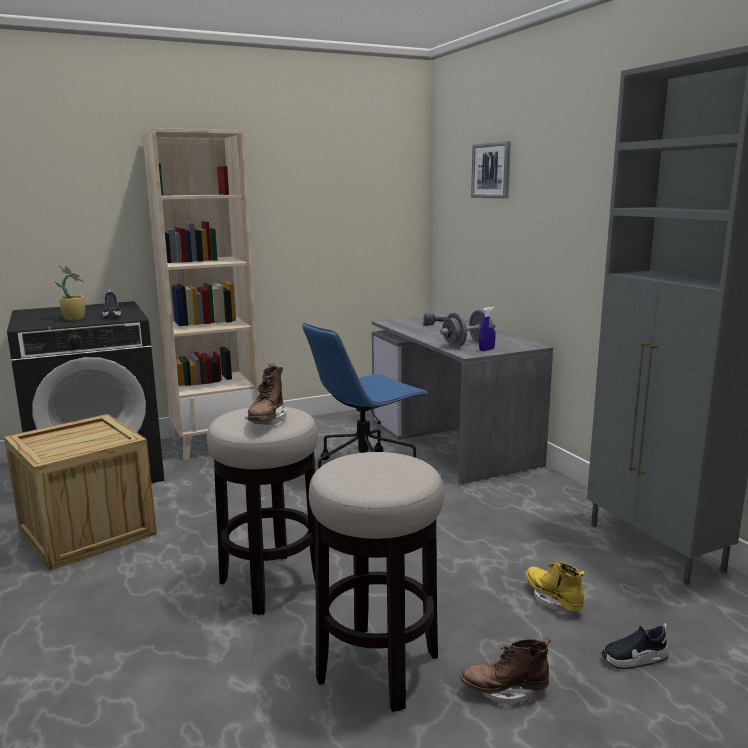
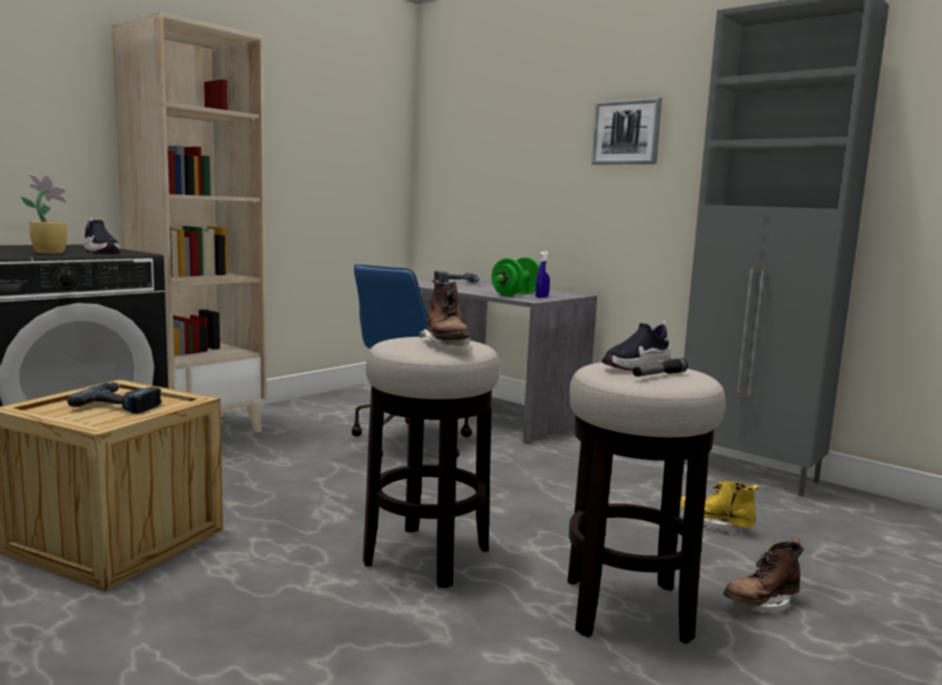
camera: 25 degrees left, 5 degrees down
(84, 438) = (121, 404): none -> power drill
(372, 478) = (659, 375): none -> flashlight
(467, 345) = (515, 294): grey dumbbell -> green dumbbell
(491, 170) = (508, 119): picture -> picture (626, 132)
(634, 659) = (829, 557): shoe -> shoe (636, 366)

